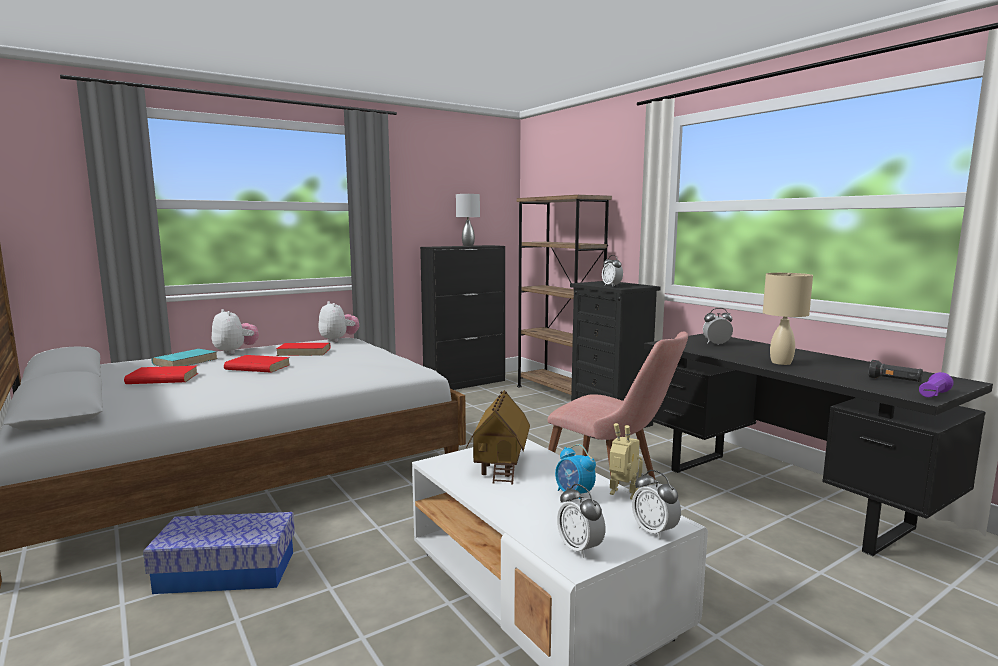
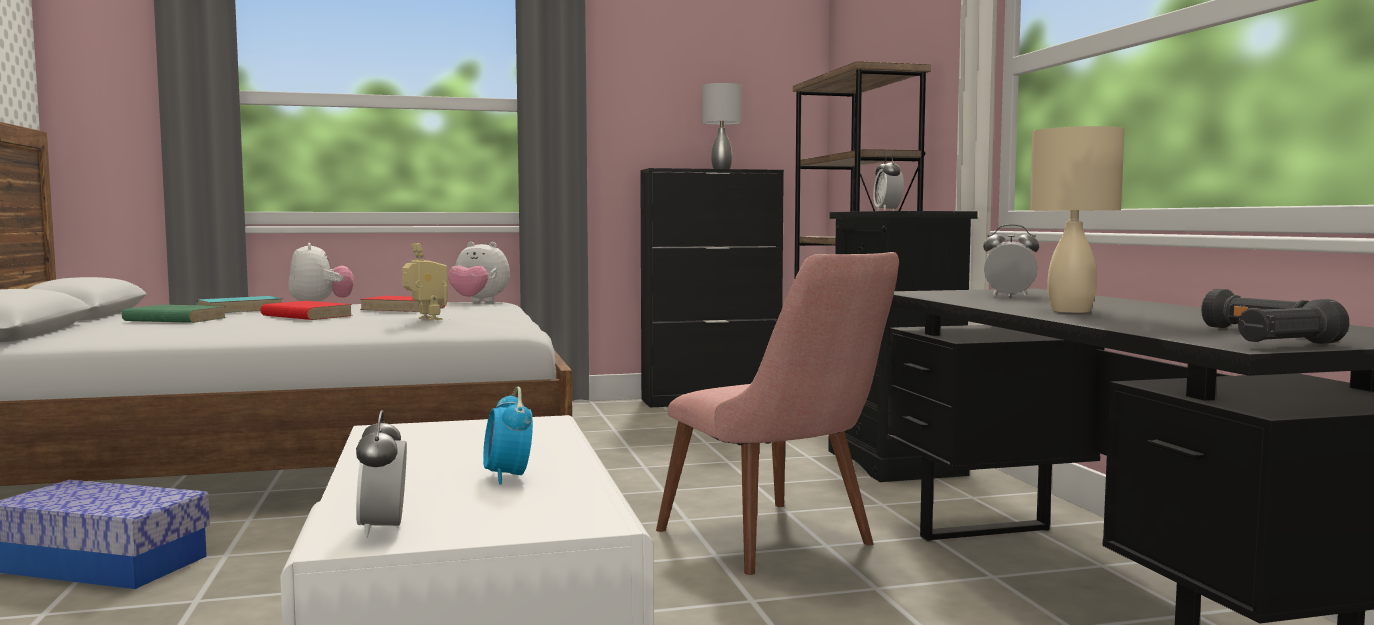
camera: 20 degrees right, 5 degrees down
(162, 379) = (174, 319): red book -> green book
(338, 340) = (478, 302): plush toy -> plush toy turned 120 degrees clockwise
(500, 465) = (466, 439): toy house -> none
(622, 496) = (581, 486): toy robot -> toy robot (426, 319)
(654, 531) = (544, 527): alarm clock -> none
(933, 395) = (1289, 345): purple flashlight -> black flashlight

